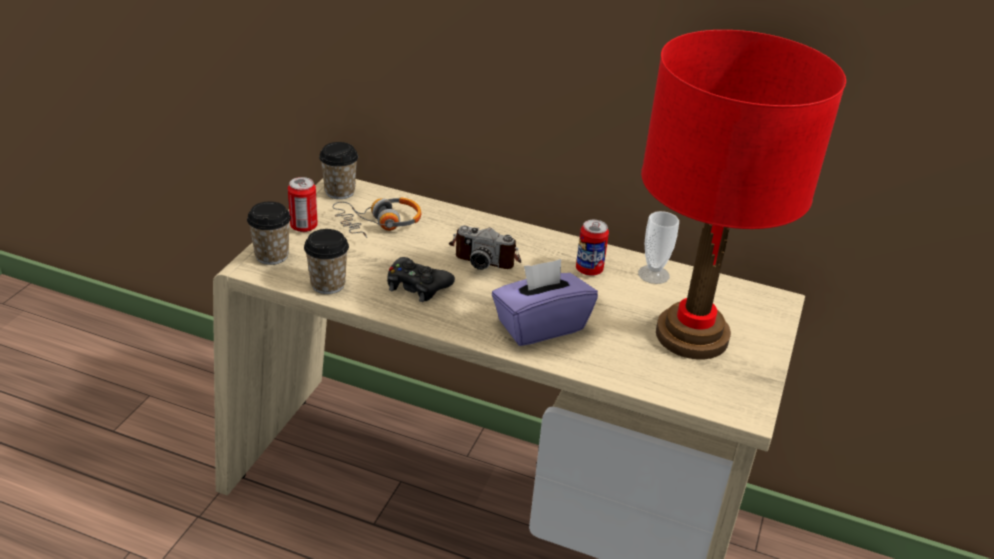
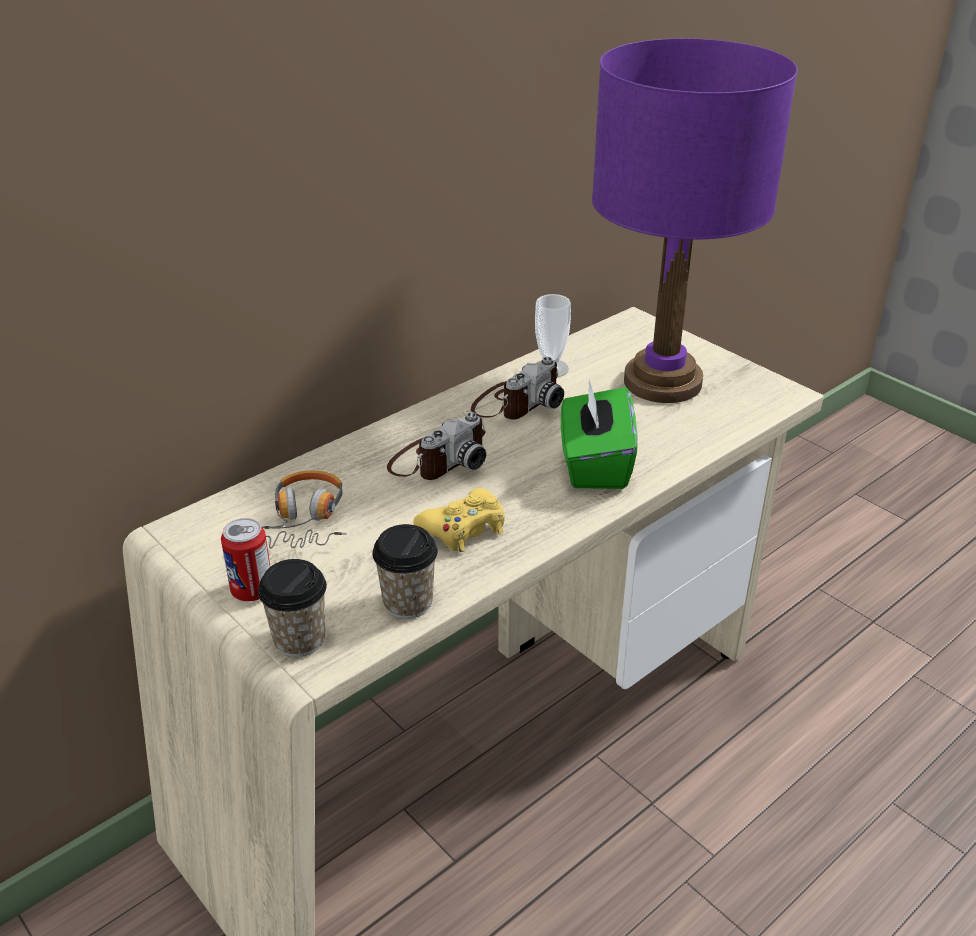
camera: 60 degrees left, 0 degrees up
(339, 192) = (193, 535): cup -> none
(417, 286) = (464, 529): black game controller -> yellow game controller
(540, 325) = (594, 464): purple tissue box -> green tissue box
(589, 270) = (516, 402): can -> camera
(692, 336) = (662, 382): red table lamp -> purple table lamp

